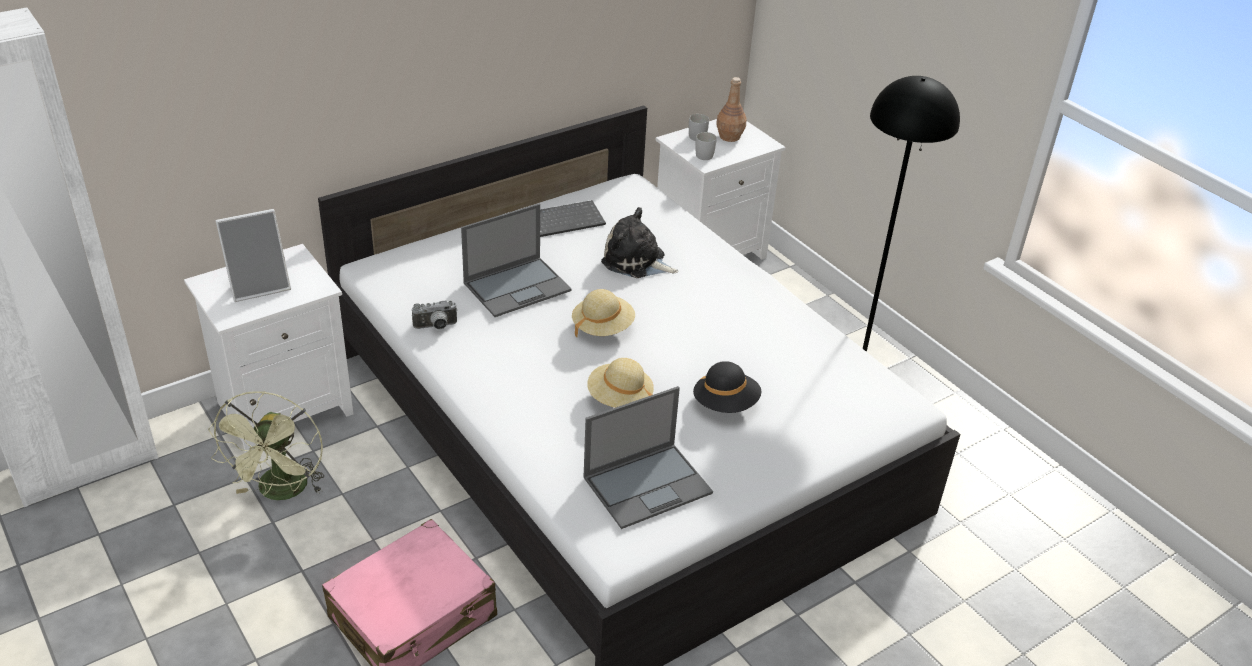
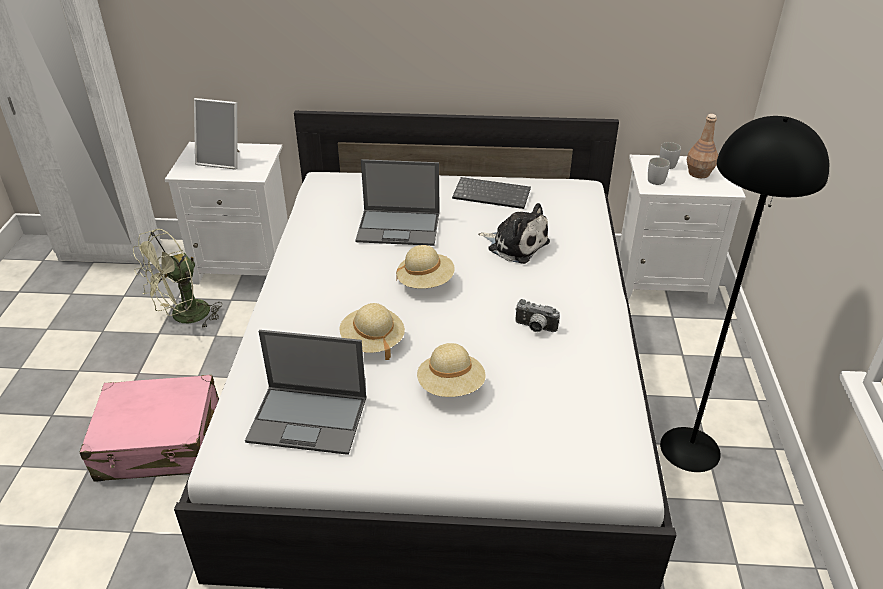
camera: 40 degrees right, 0 degrees up
(436, 327) = (310, 233): camera -> camera (534, 328)
(636, 262) = (515, 245): plush toy -> plush toy turned 150 degrees clockwise
(725, 404) = (451, 387): black hat -> beige hat

